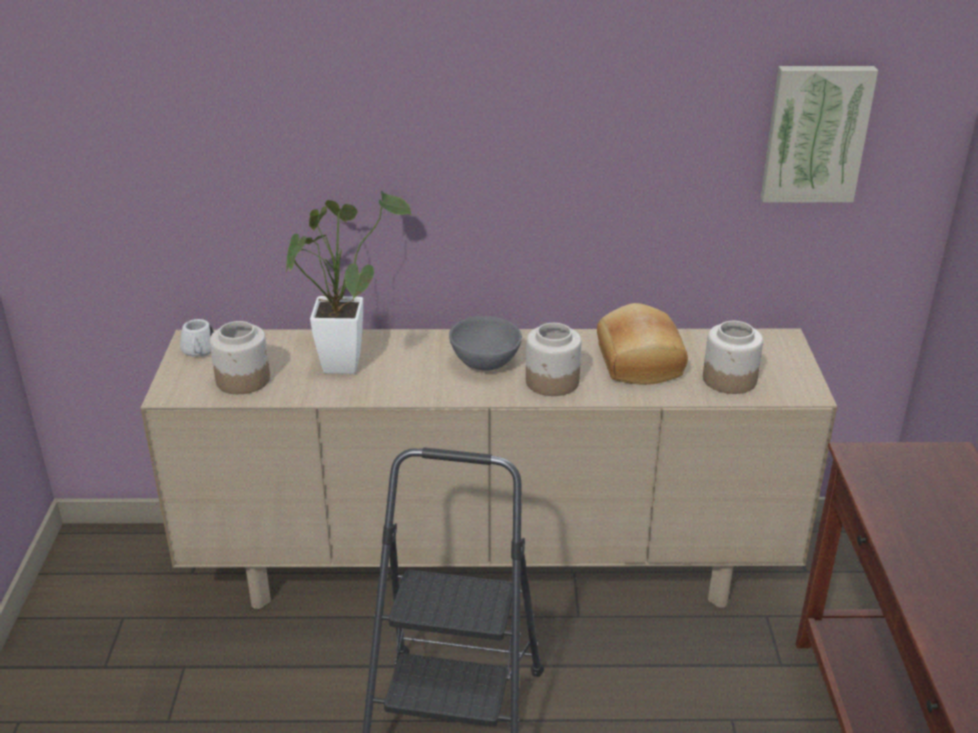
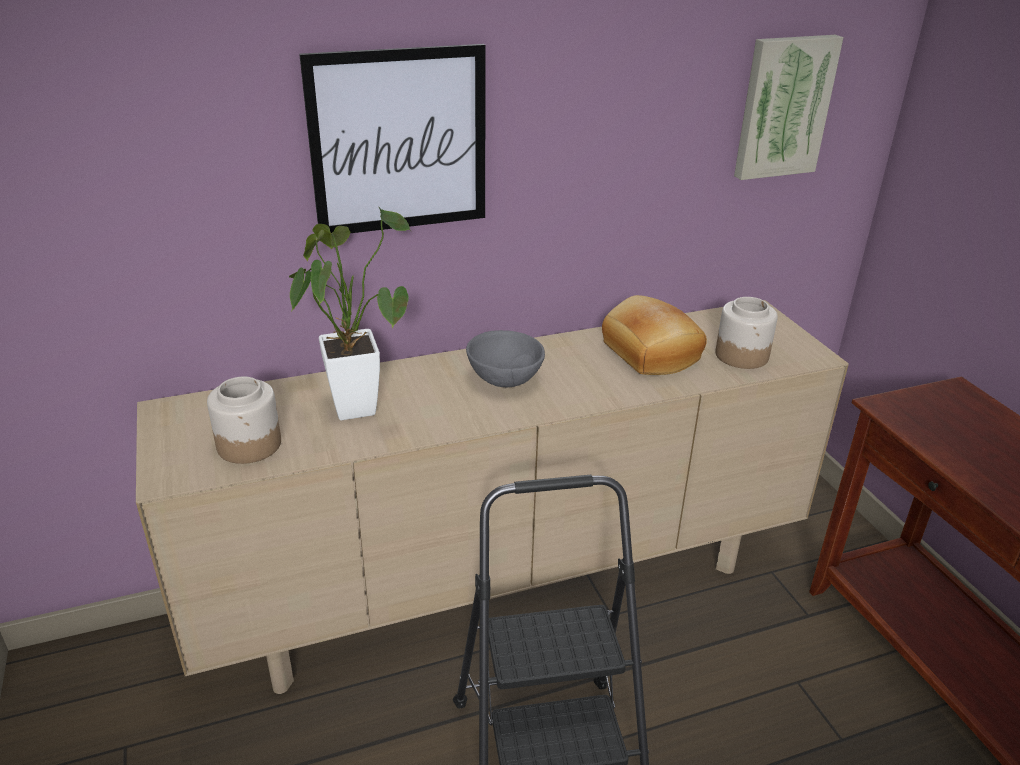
camera: 20 degrees left, 0 degrees up
(199, 351) = (178, 422): white mug -> none
(410, 135) = (399, 141): none -> picture
(552, 382) = (583, 387): jar -> none

